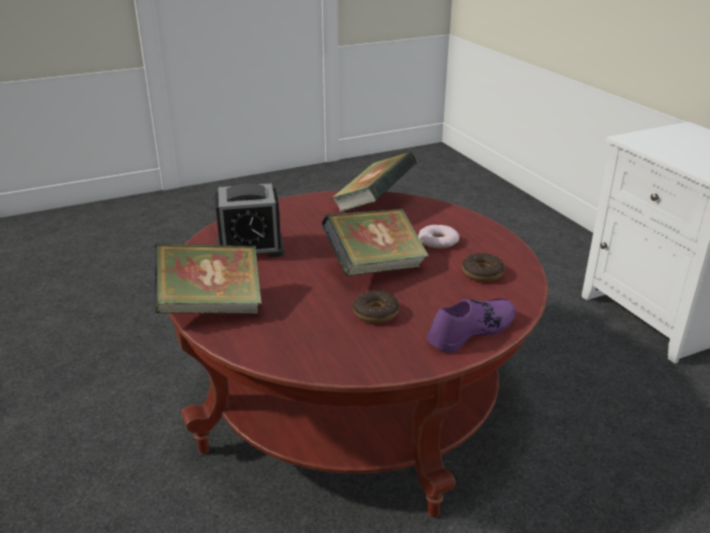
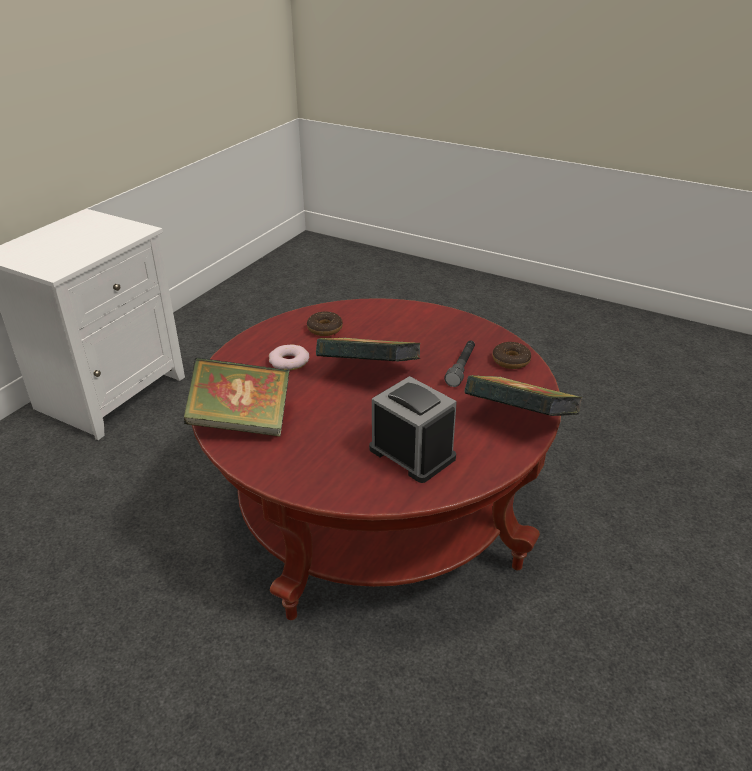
camera: 125 degrees left, 5 degrees up
(322, 315) = (461, 368): none -> grey flashlight
(375, 313) = (430, 350): donut -> donut (511, 360)
(470, 331) = (406, 313): purple shoe -> none

